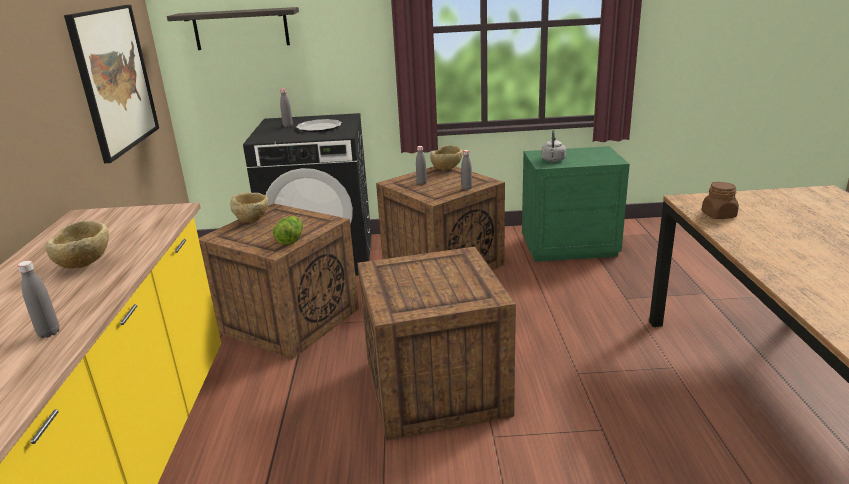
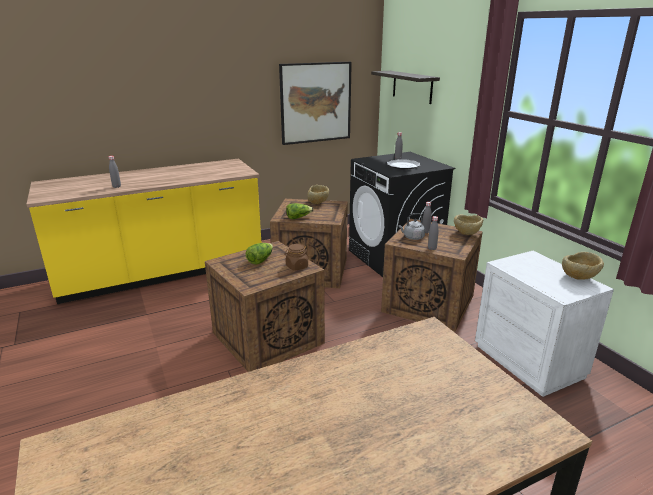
camera: 65 degrees right, 0 degrees up
(85, 265) = (177, 175): beige bowl -> beige bowl (578, 278)
(412, 281) = (260, 260): none -> lettuce
(553, 160) = (521, 266): grey kettle -> grey kettle (412, 237)
(569, 246) = (529, 361): green nightstand -> white nightstand
(718, 215) = (399, 347): brown jar -> brown jar (296, 266)

